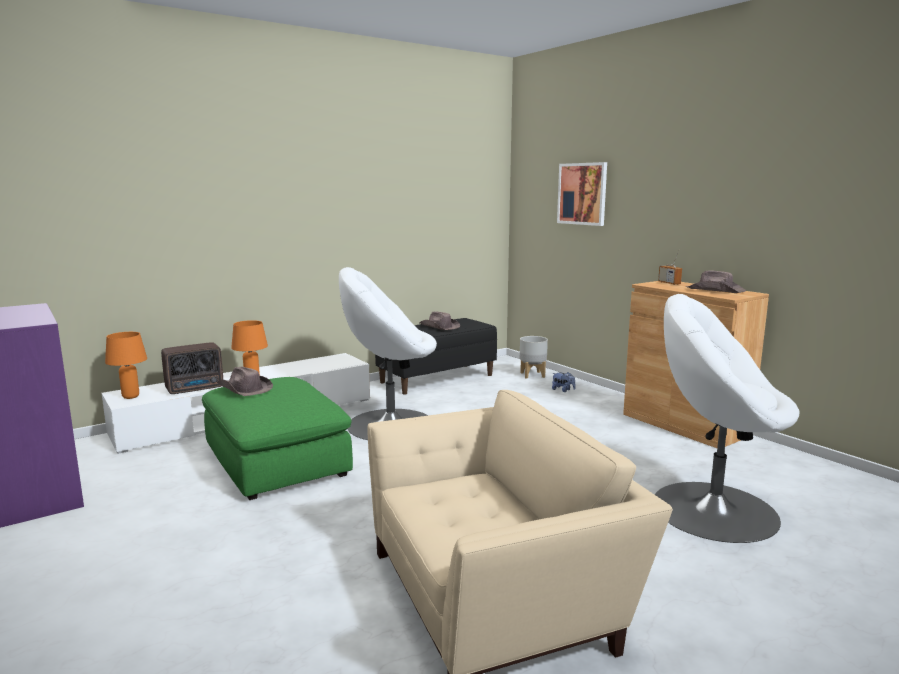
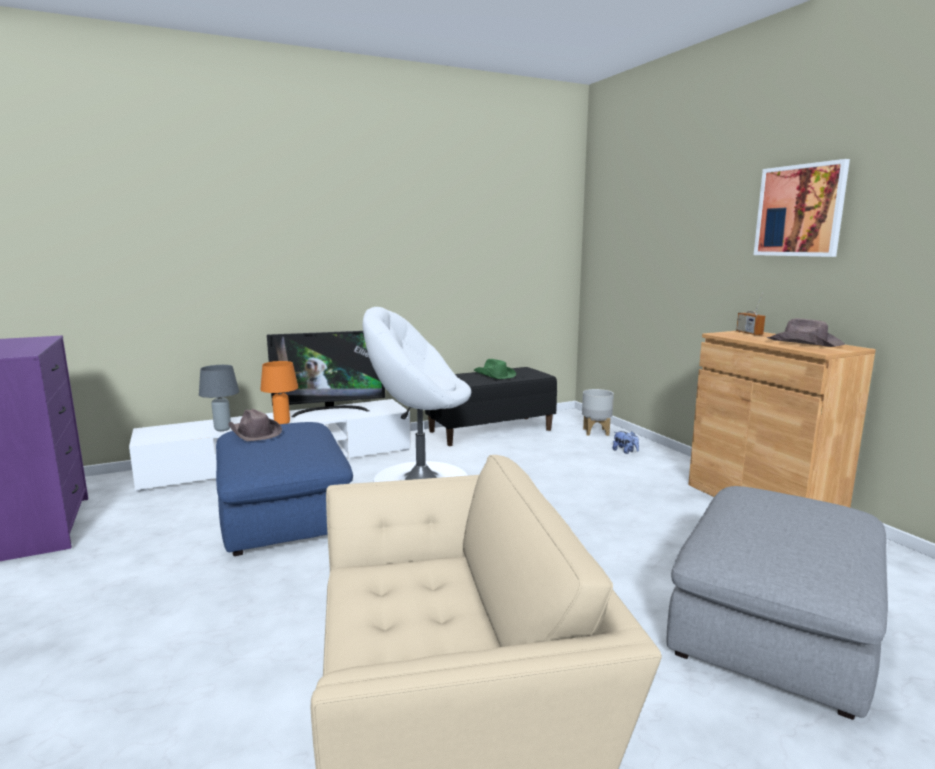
camera: 10 degrees right, 0 degrees up
(131, 397) = (156, 434): orange table lamp -> none
(196, 388) = (223, 429): radio -> grey table lamp
(275, 460) = (283, 511): green ottoman -> blue ottoman
(292, 366) = (330, 410): none -> television
(439, 327) = (494, 375): brown hat -> green hat
(582, 194) = (656, 231): picture -> picture (800, 211)
(711, 509) = (774, 622): white armchair -> grey ottoman

